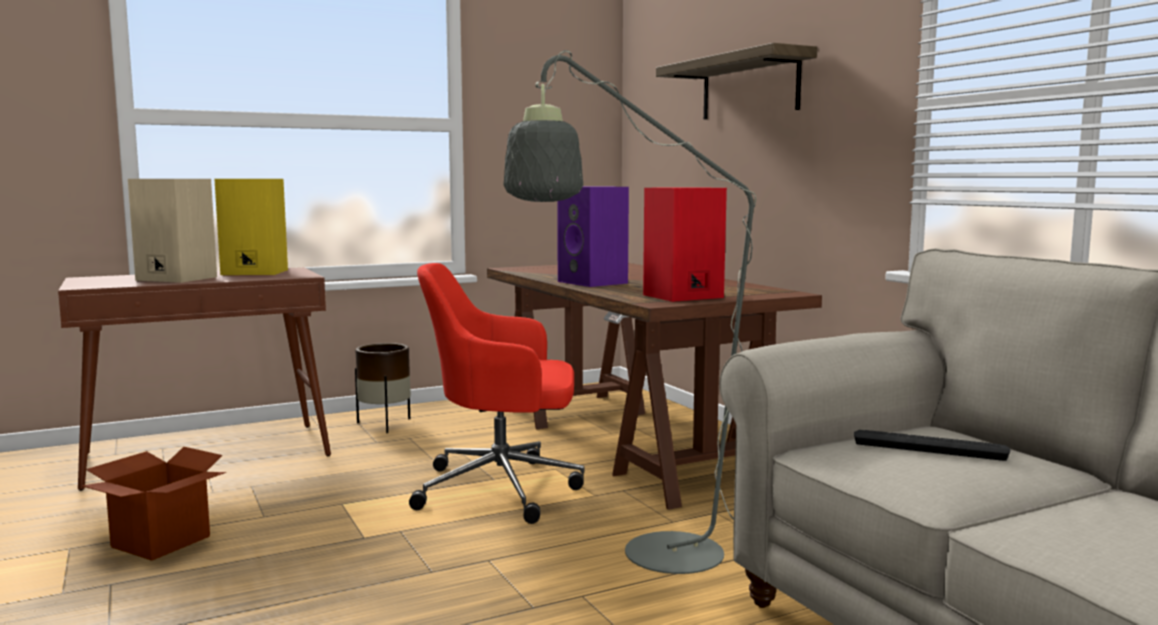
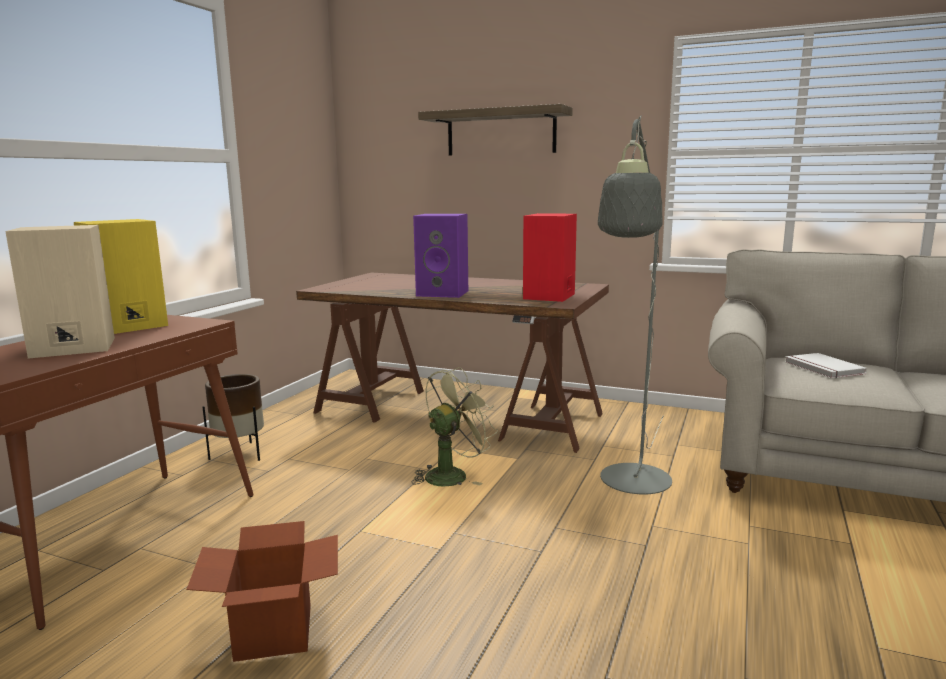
camera: 40 degrees left, 5 degrees up
(503, 489) = (452, 474): red office chair -> green fan
(929, 446) = (822, 368): keyboard -> white book

